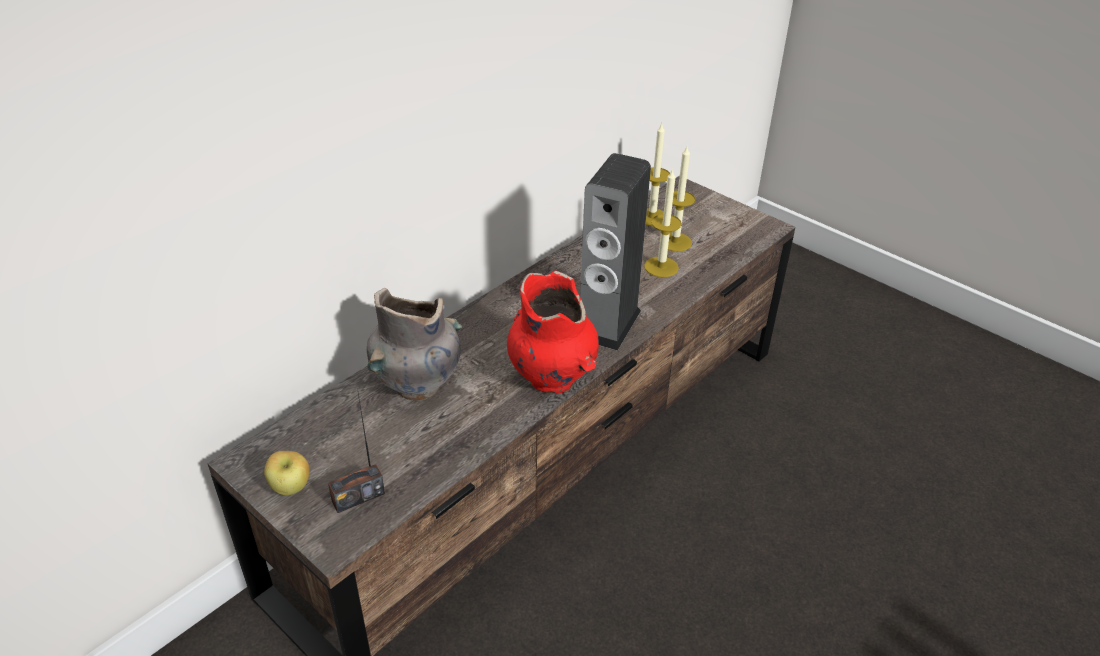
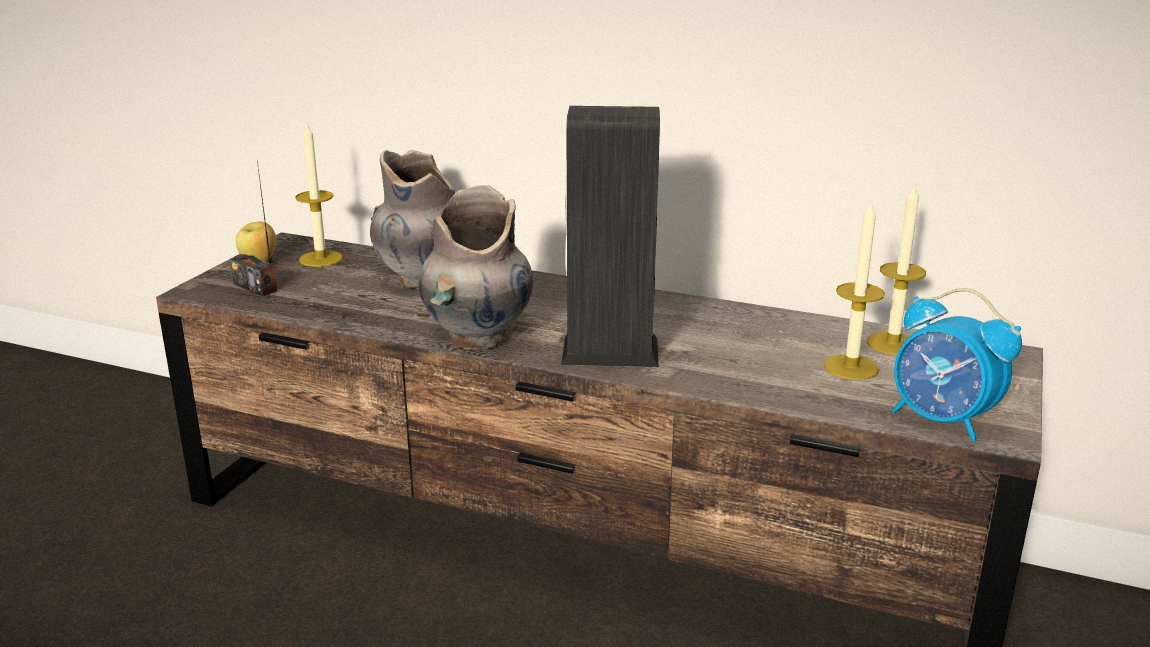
camera: 70 degrees right, 15 degrees down
(553, 379) = (477, 338): red vase -> grey vase
(661, 267) = (775, 366): candle -> candle (321, 259)
(748, 237) = (942, 421): none -> alarm clock

